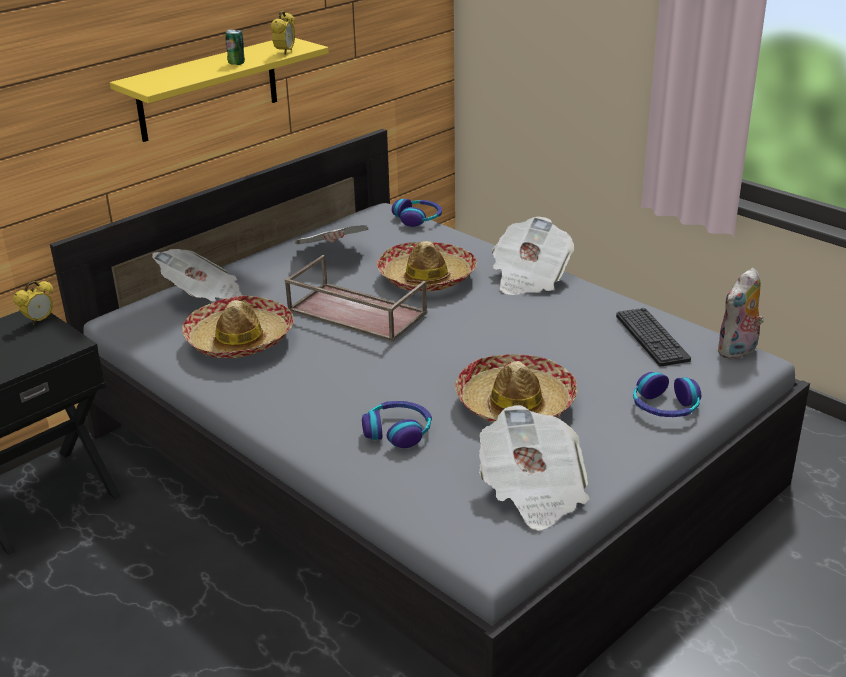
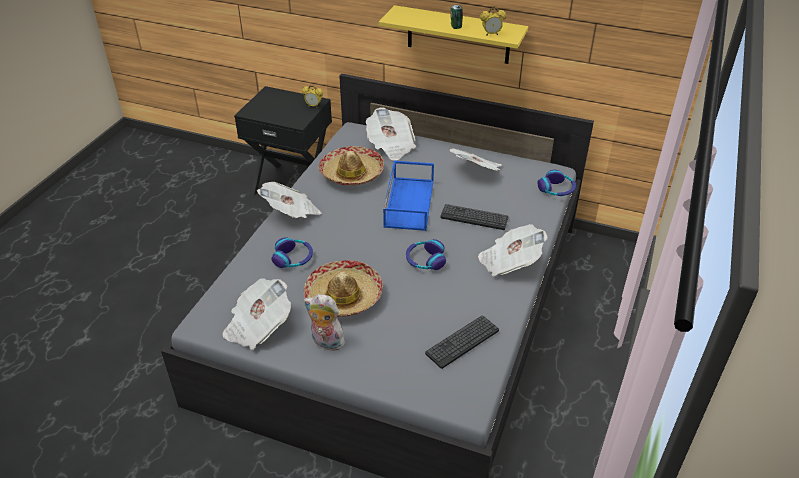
camera: 65 degrees right, 10 degrees up
(282, 413) = (291, 213): none -> newspaper
(355, 312) = (408, 202): brown tray -> blue tray
(427, 277) = (474, 217): hat -> keyboard
(665, 407) = (375, 366): headphones -> headphones (425, 260)
(738, 352) = (473, 394): plush toy -> plush toy (326, 343)

